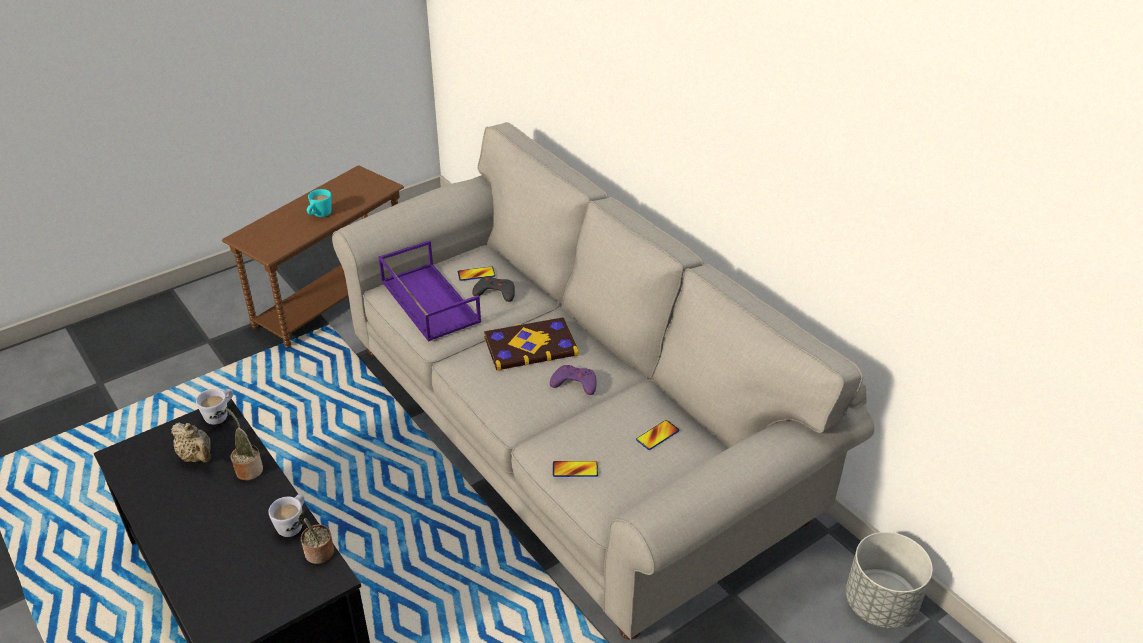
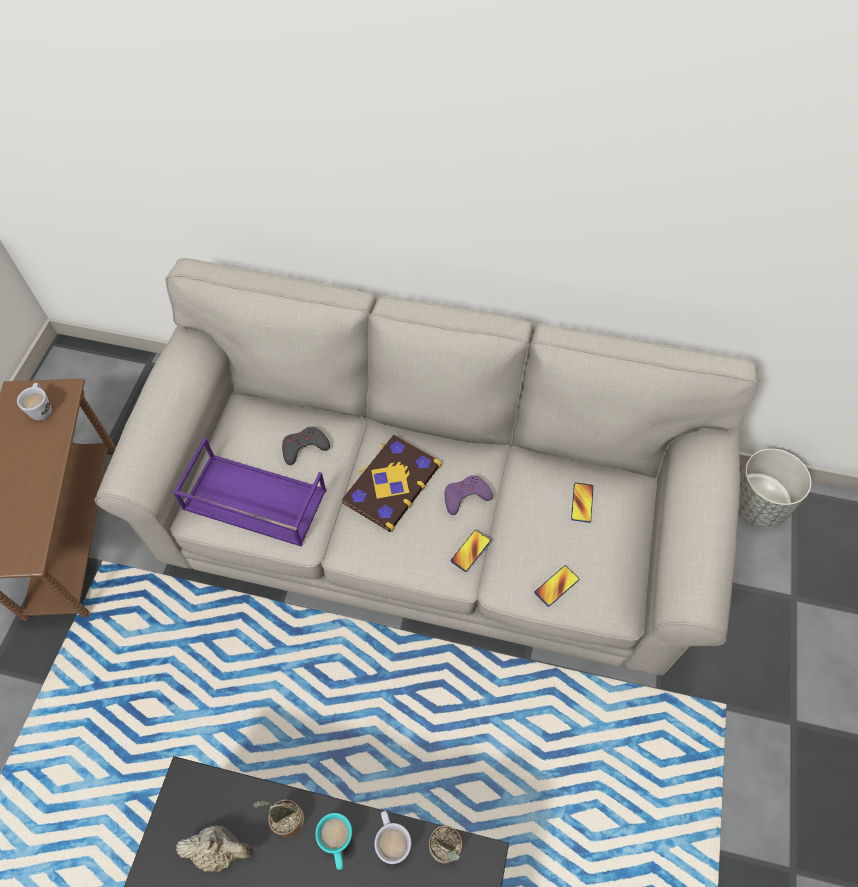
camera: 40 degrees left, 20 degrees up
(220, 415) = (190, 784): white mug -> white mug (42, 408)
(319, 215) = (32, 474): turquoise mug -> turquoise mug (338, 843)
(476, 274) = (265, 438): phone -> phone (470, 551)

